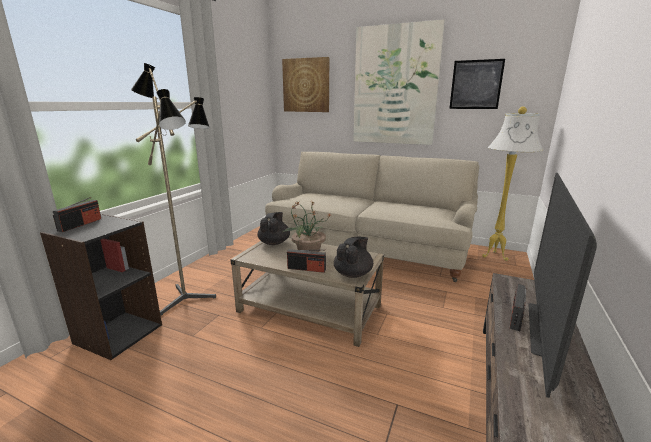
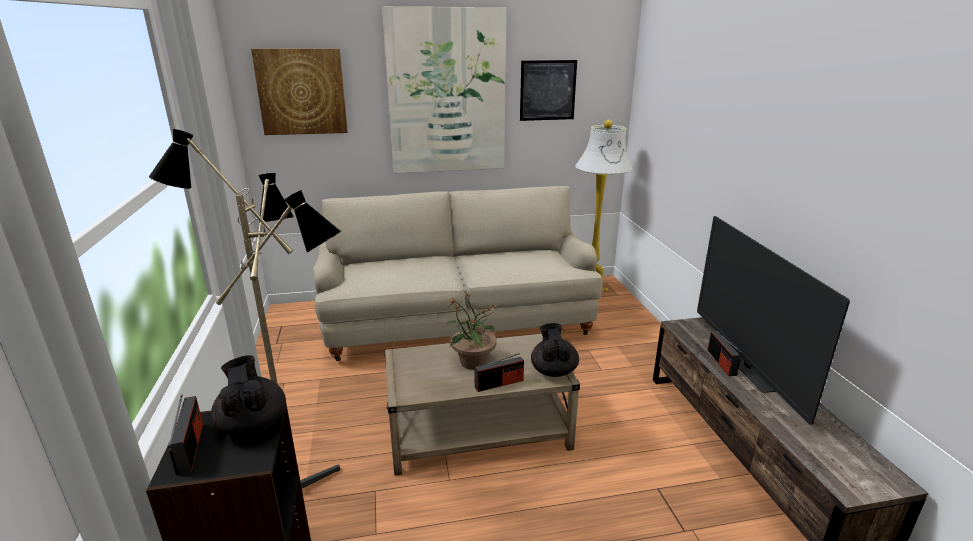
camera: 35 degrees left, 5 degrees up
(274, 242) = (409, 360): black teapot -> black teapot (252, 424)

